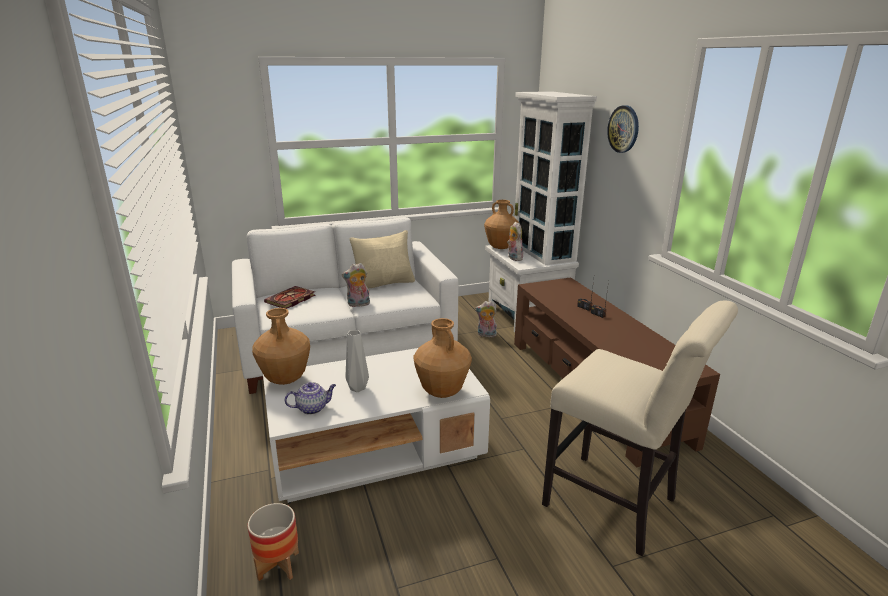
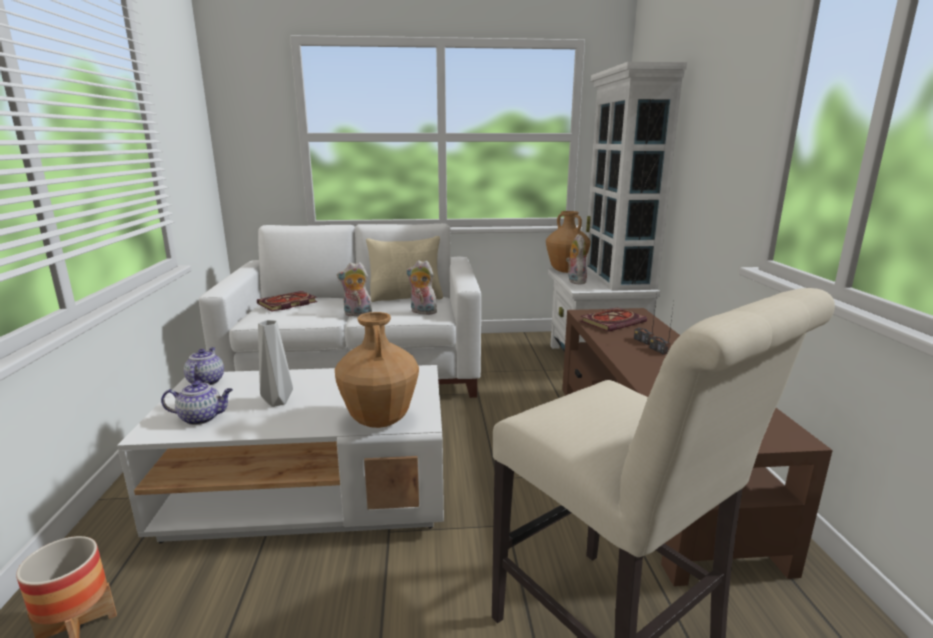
camera: 15 degrees right, 5 degrees down
(285, 379) = (206, 381): brown vase -> teapot
(486, 335) = (531, 376): plush toy -> plush toy (422, 312)
(556, 292) = (613, 321): none -> book
(623, 129) = (717, 97): wall clock -> none

